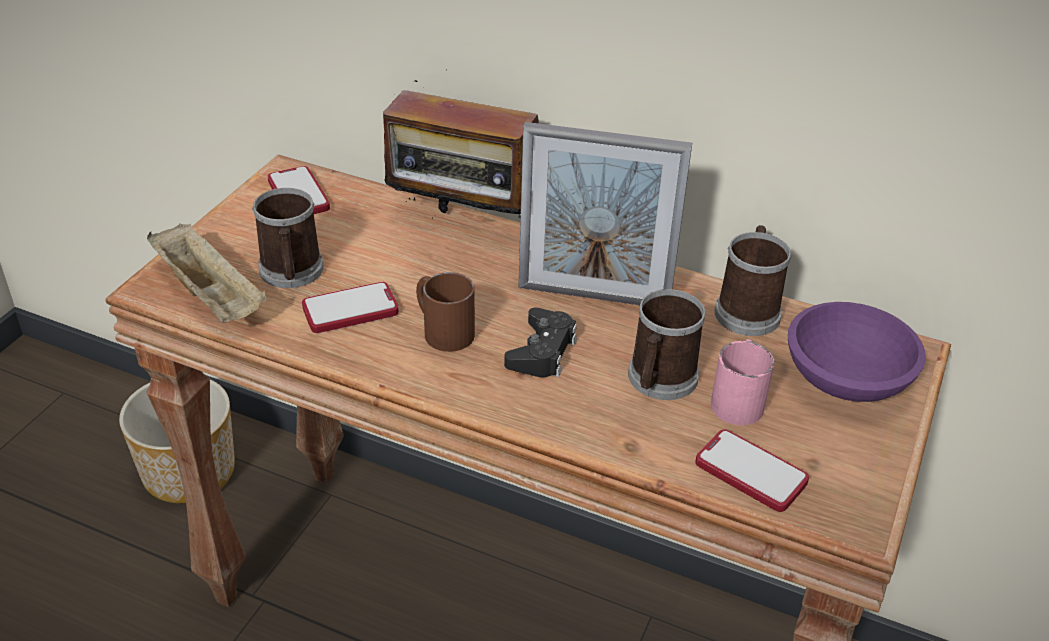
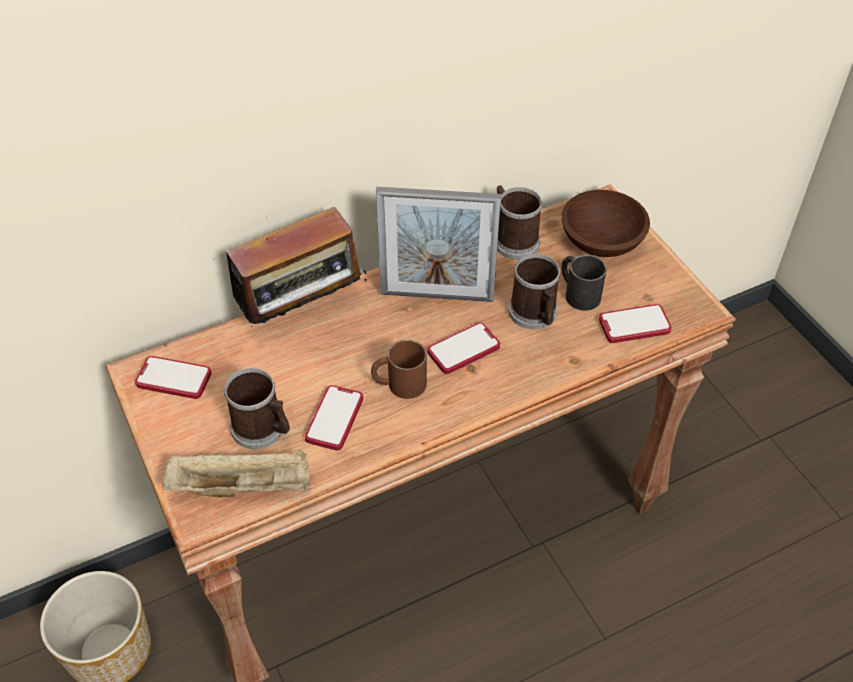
camera: 50 degrees left, 10 degrees up
(542, 351) = (463, 349): black game controller -> phone
(593, 296) = (437, 296): picture frame -> picture frame turned 45 degrees clockwise
(738, 398) = (577, 292): pink mug -> black mug
(846, 380) = (602, 242): purple bowl -> brown bowl

